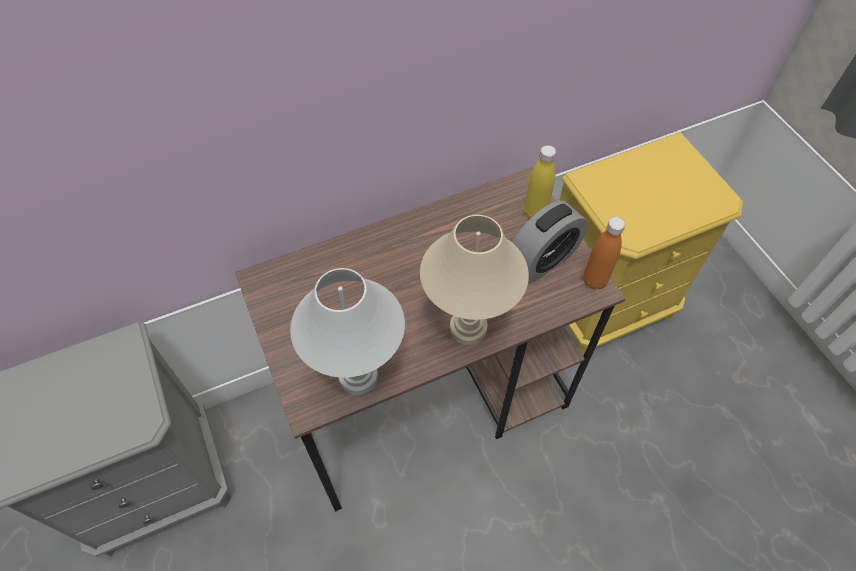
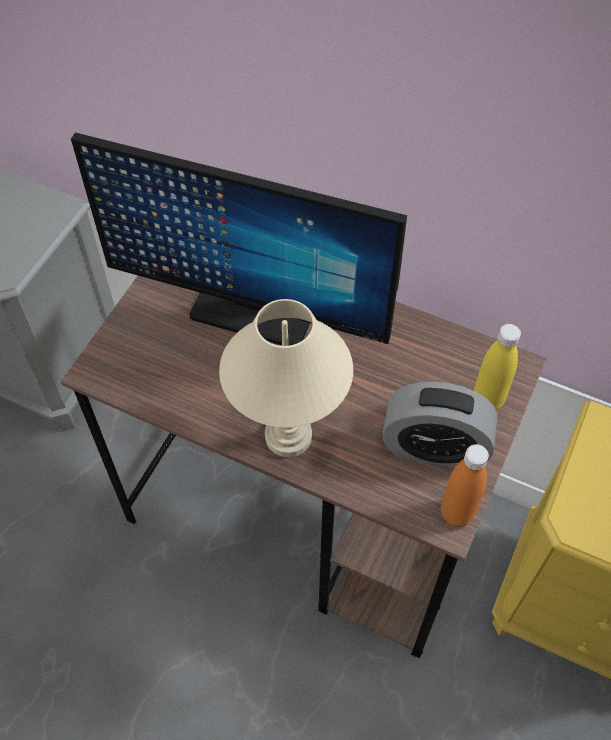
camera: 50 degrees right, 0 degrees up
(355, 281) = (253, 310): none -> monitor
(357, 376) = (157, 384): white table lamp -> none

